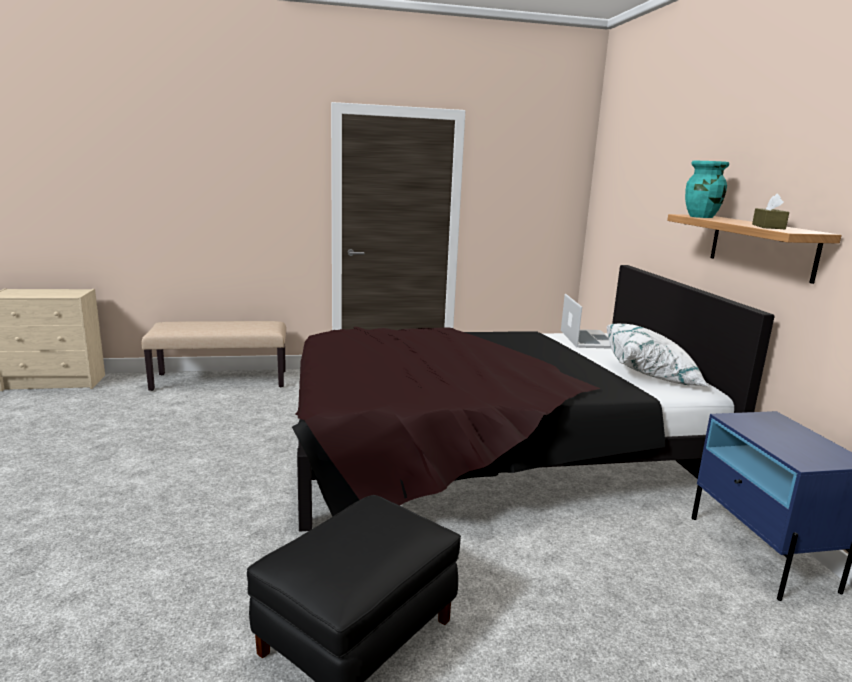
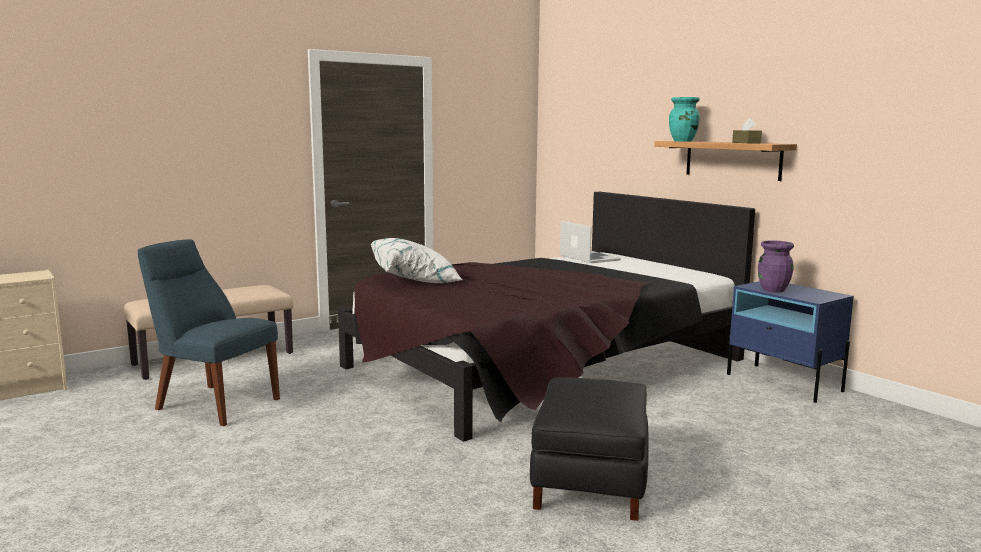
camera: 25 degrees left, 5 degrees down
(163, 427) = (213, 403): none -> blue chair
(651, 374) = (666, 272): white pillow -> white pillow (416, 280)
(758, 432) = (773, 290): none -> purple vase

